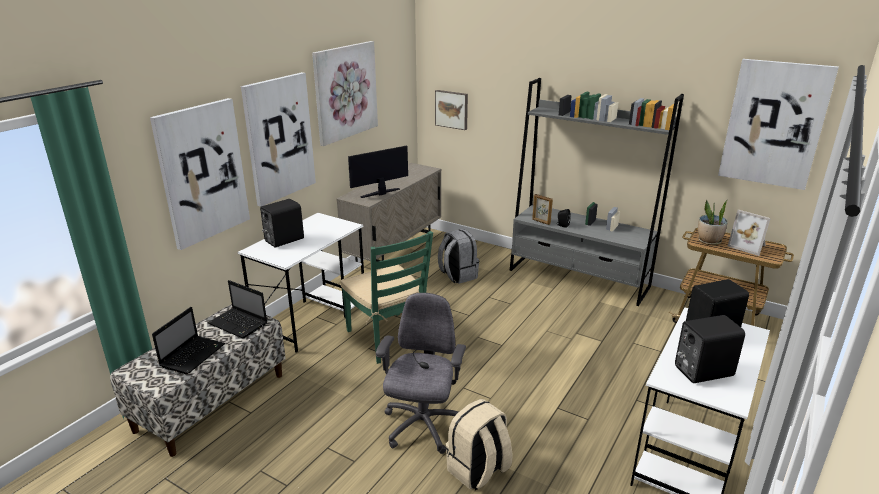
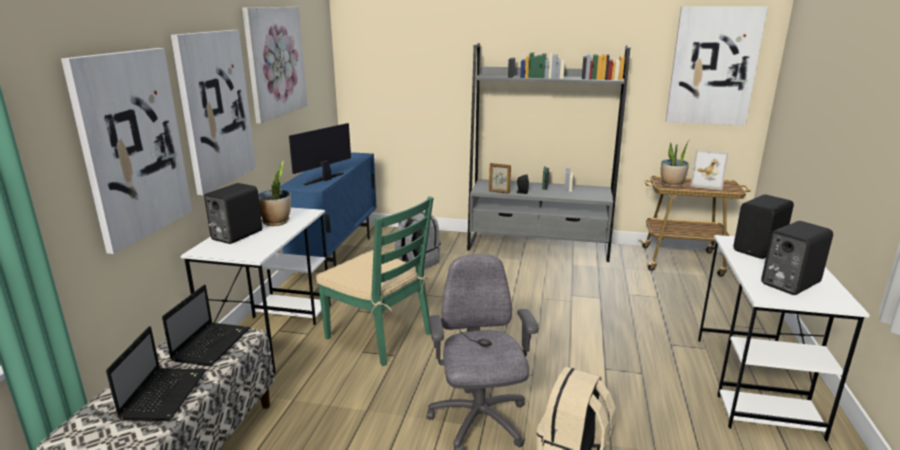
camera: 20 degrees left, 5 degrees down
(239, 324) = (212, 344): laptop -> laptop turned 90 degrees counterclockwise
(319, 231) = (276, 222): none -> potted plant
(394, 255) = (336, 254): beige cabinet -> blue cabinet
(452, 109) = (379, 88): picture -> none

